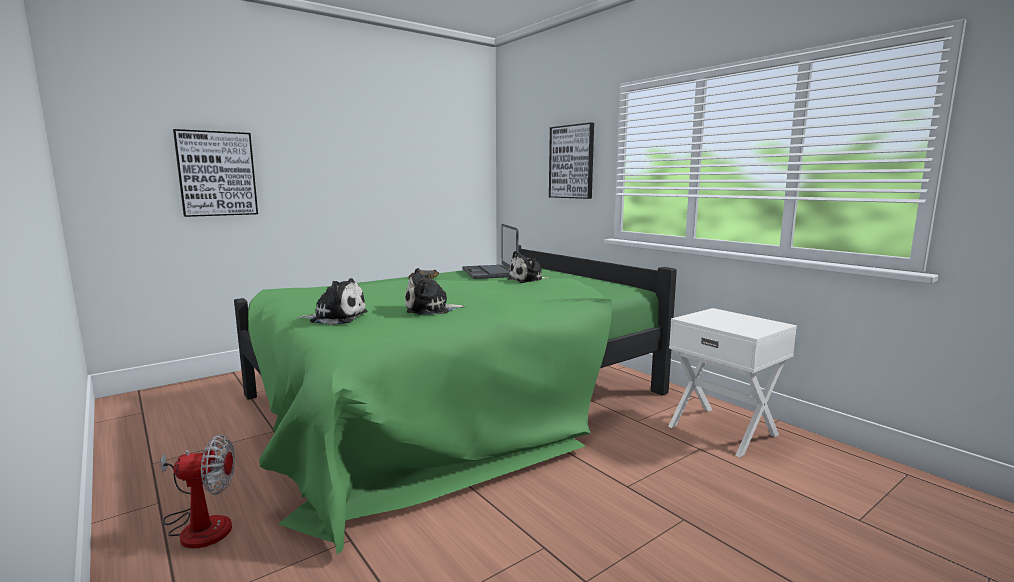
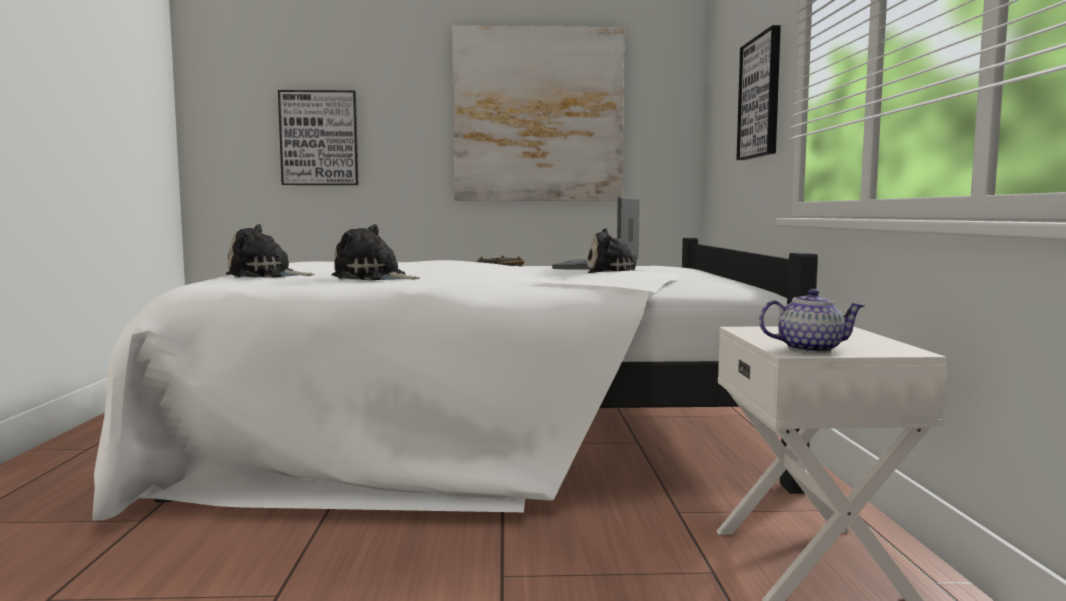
camera: 35 degrees right, 5 degrees down
(200, 525) = (78, 472): fan -> none
(336, 318) = (265, 276): plush toy -> plush toy turned 135 degrees clockwise
(395, 157) = (538, 115): none -> picture
(455, 401) = (475, 434): green bed -> white bed
(750, 330) = (810, 349): none -> teapot

